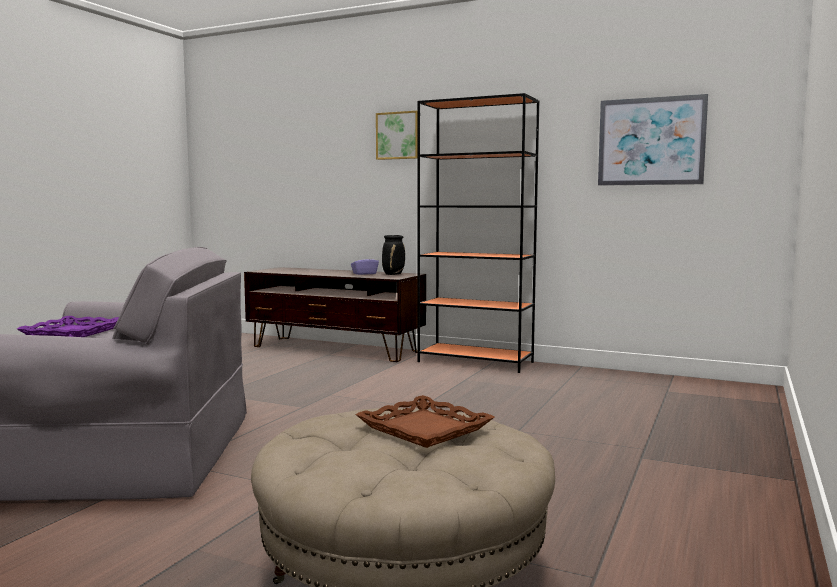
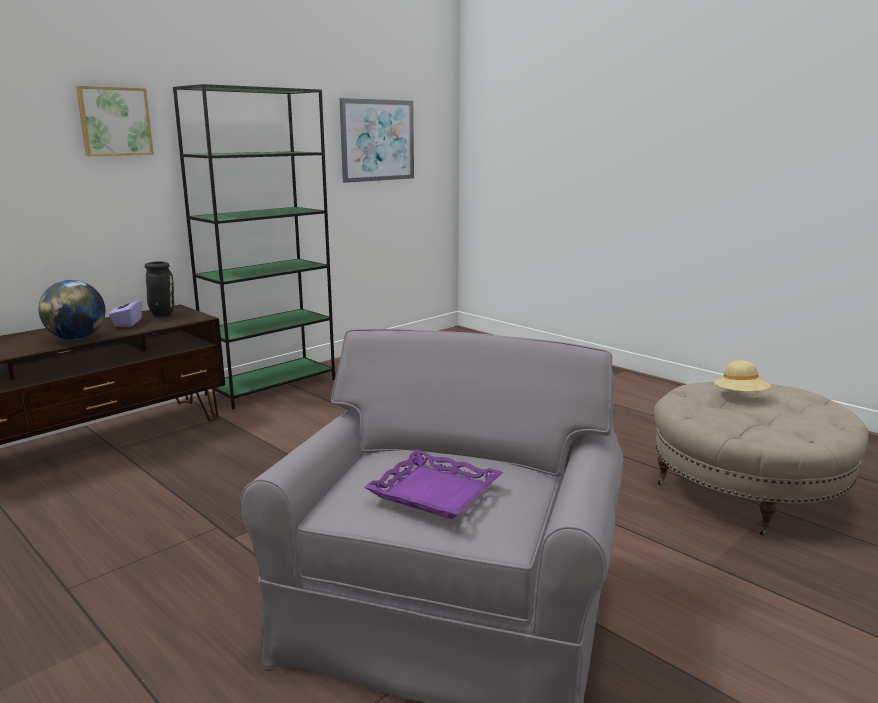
camera: 70 degrees left, 10 degrees up
(322, 273) = (77, 338): none -> globe
(425, 428) = (740, 396): brown tray -> beige hat
(476, 362) = (272, 386): orange bookcase -> green bookcase

